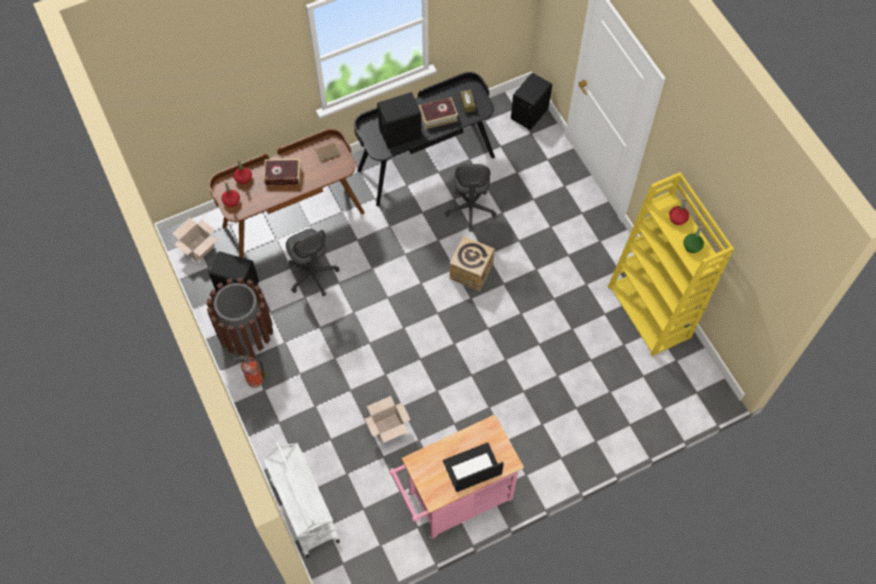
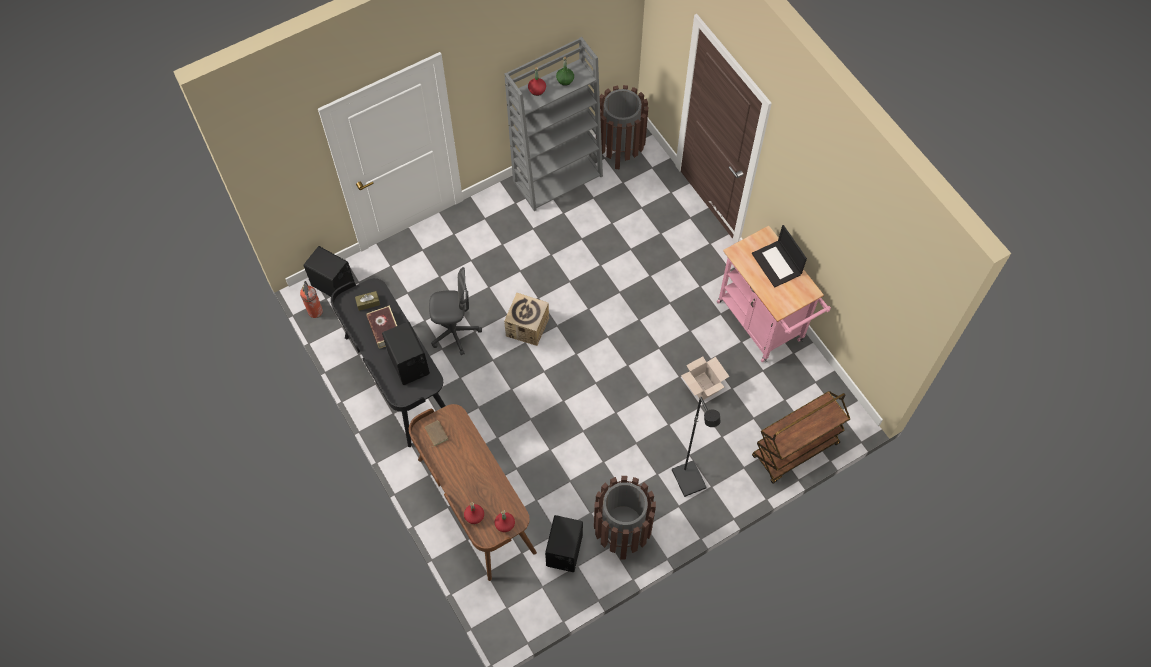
camera: 95 degrees left, 0 degrees up
(199, 249) = (520, 601): cardboard box -> none
(254, 380) = (670, 517): fire extinguisher -> fire extinguisher (315, 312)
(283, 175) = (467, 475): book -> none
(289, 403) = (689, 479): none -> black floor lamp
(304, 510) = (795, 451): white cart -> brown cart
(312, 275) = (543, 476): grey office chair -> none
(650, 312) = (558, 177): yellow bookcase -> grey bookcase
(688, 377) = (620, 149): none -> brown trash can

